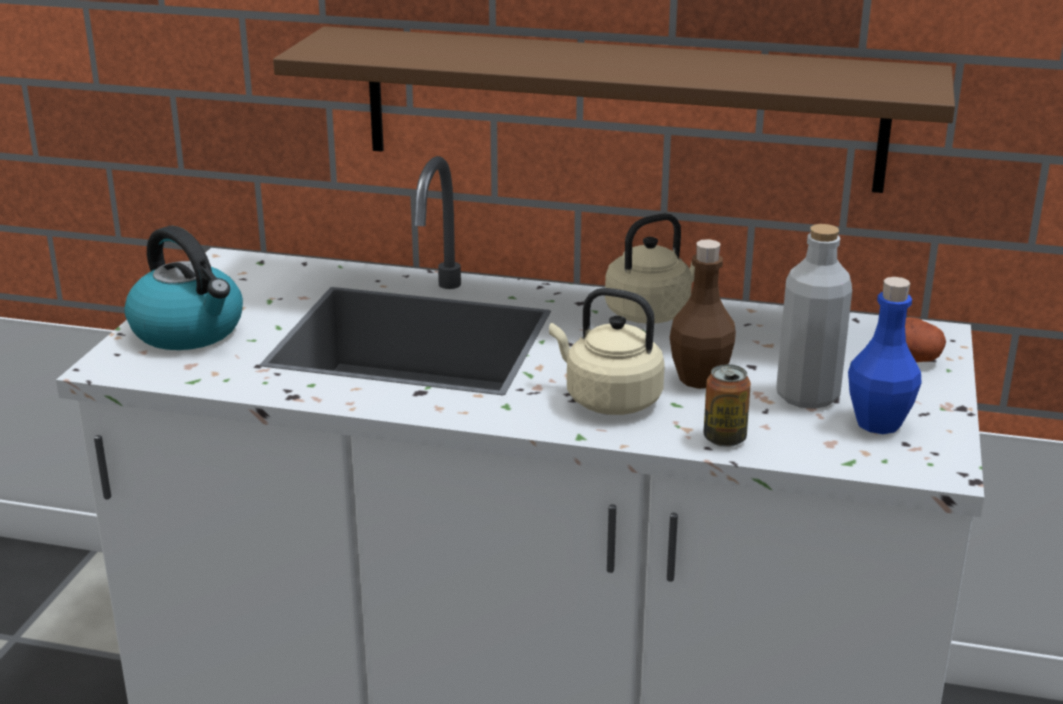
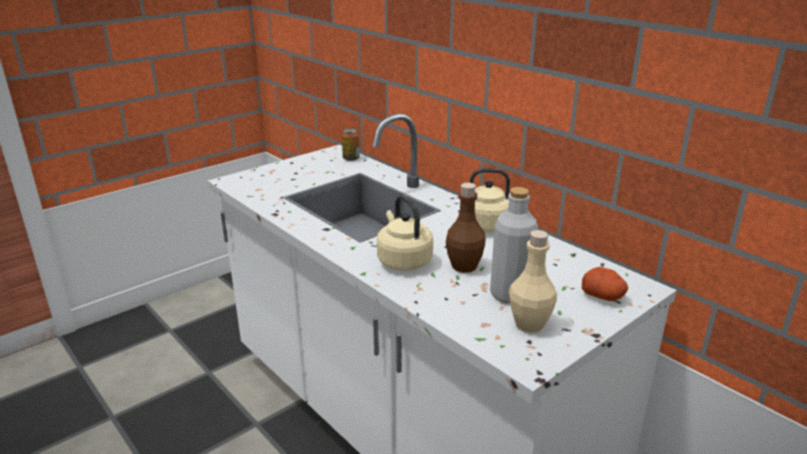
camera: 35 degrees right, 0 degrees up
(189, 331) = (279, 175): kettle -> none
(620, 108) = (501, 104): brown shelf -> none
(724, 438) = (431, 300): can -> can (351, 158)
(878, 423) = (529, 324): blue bottle -> beige bottle

